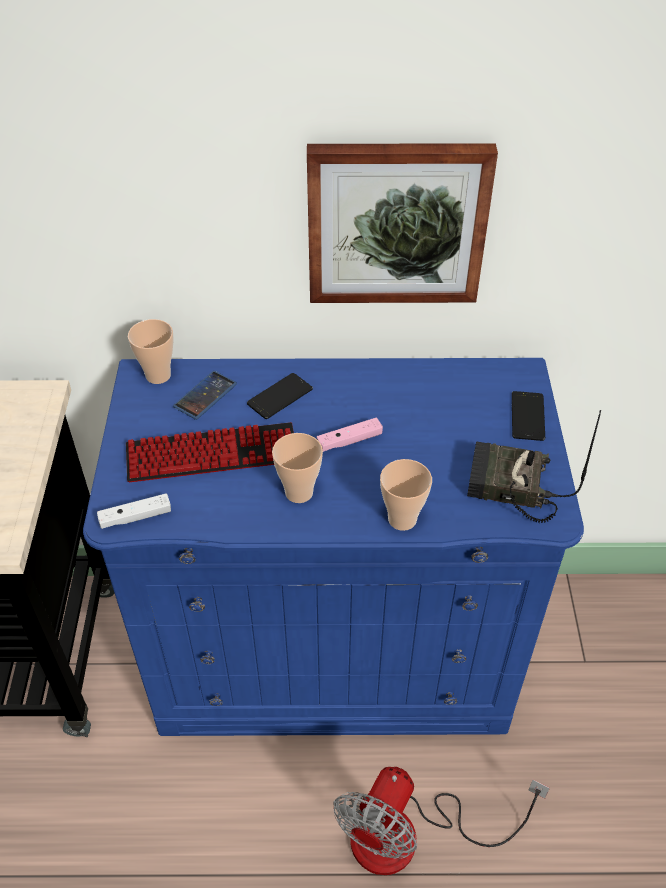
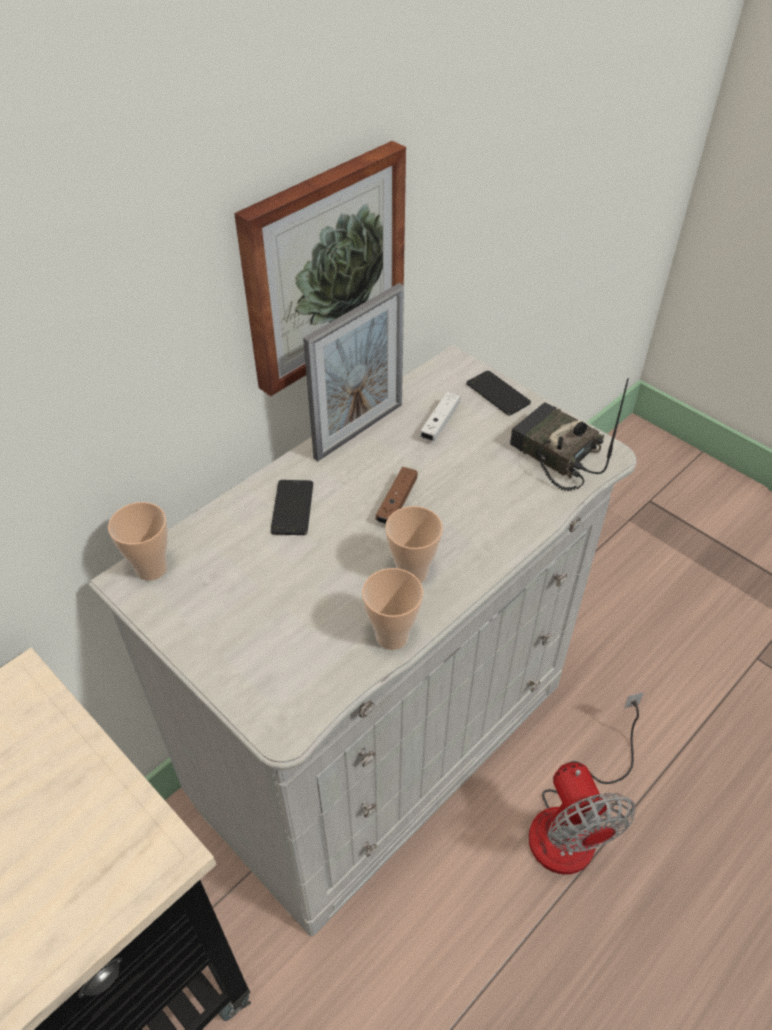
camera: 45 degrees left, 0 degrees up
(136, 517) = (301, 706): white game controller -> white game controller (440, 423)
(205, 396) = (223, 554): phone -> none
(212, 454) = (297, 599): keyboard -> none
(333, 659) = (384, 743): blue dresser -> white dresser
(349, 440) = (397, 502): pink game controller -> brown game controller
(388, 375) = (359, 431): none -> picture frame
(402, 519) = (514, 532): cup -> cup (392, 636)
(509, 489) = (553, 454): radio -> radio turned 75 degrees clockwise

